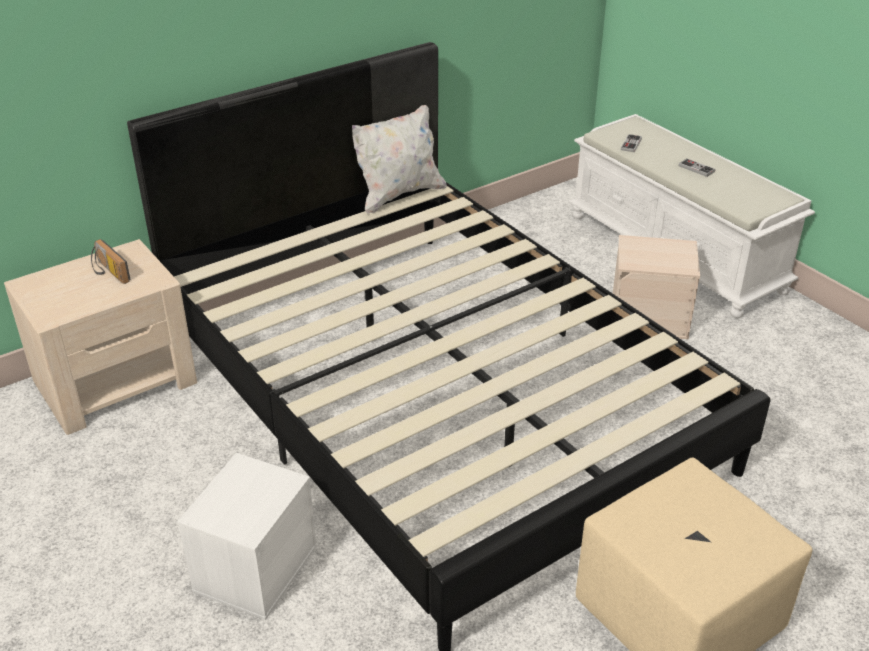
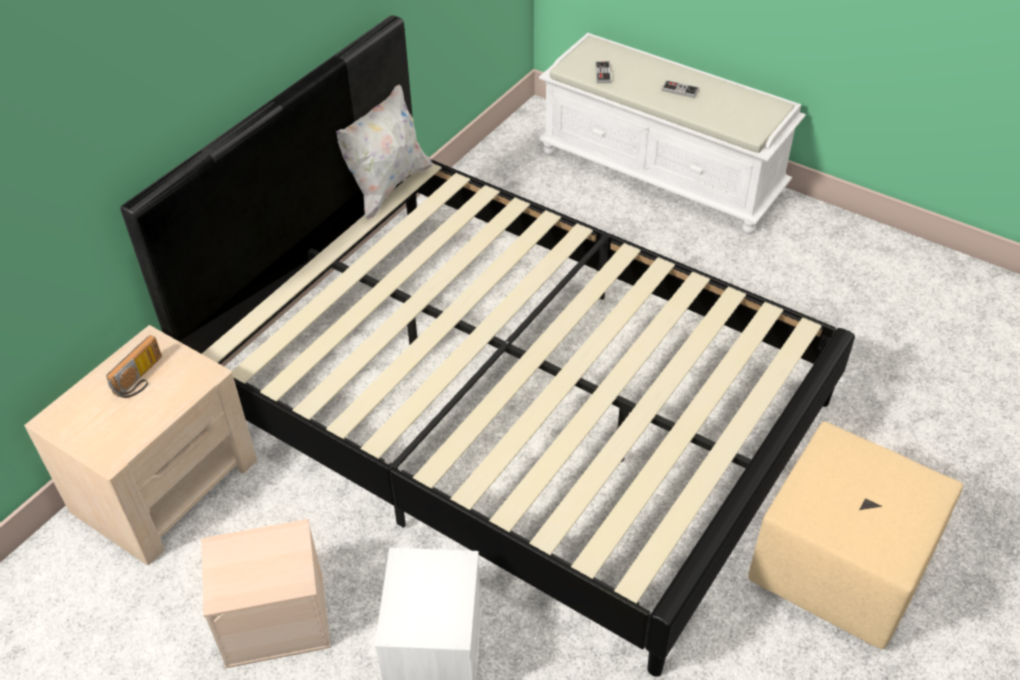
camera: 20 degrees left, 10 degrees up
(108, 272) = (141, 379): radio -> radio turned 90 degrees counterclockwise
(650, 316) = (671, 253): beige storage box -> beige storage box (276, 618)

